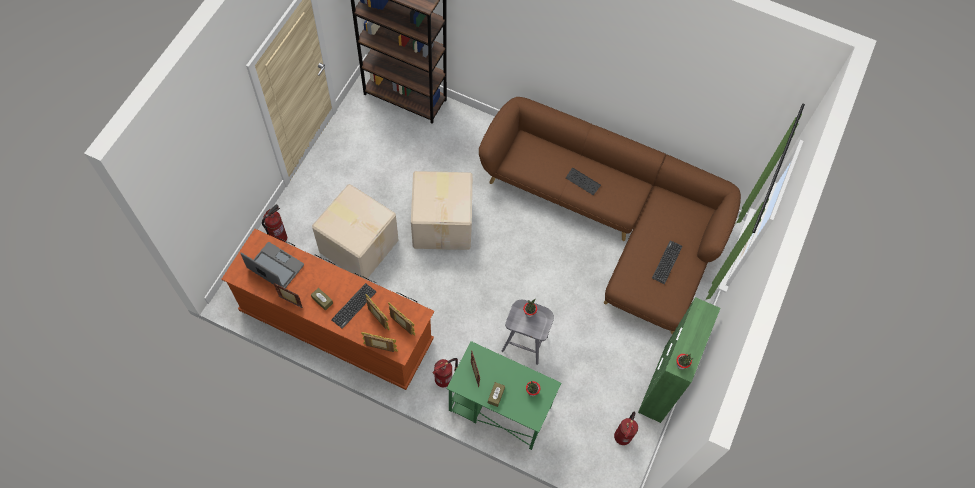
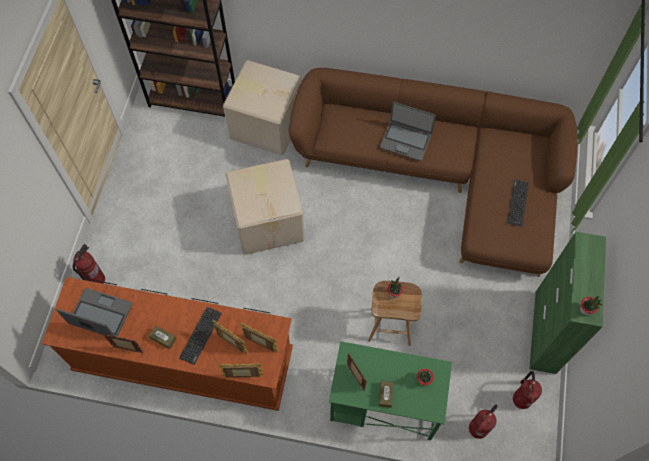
camera: 10 degrees left, 0 degrees up
(359, 245) = (184, 265): cardboard box -> cardboard box (266, 124)
(444, 379) = (316, 387): fire extinguisher -> fire extinguisher (479, 428)
(525, 343) = (391, 326): grey stool -> brown stool
(582, 182) = (405, 141): keyboard -> laptop

